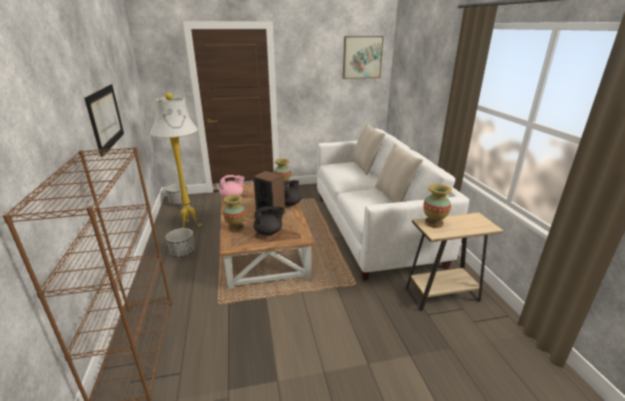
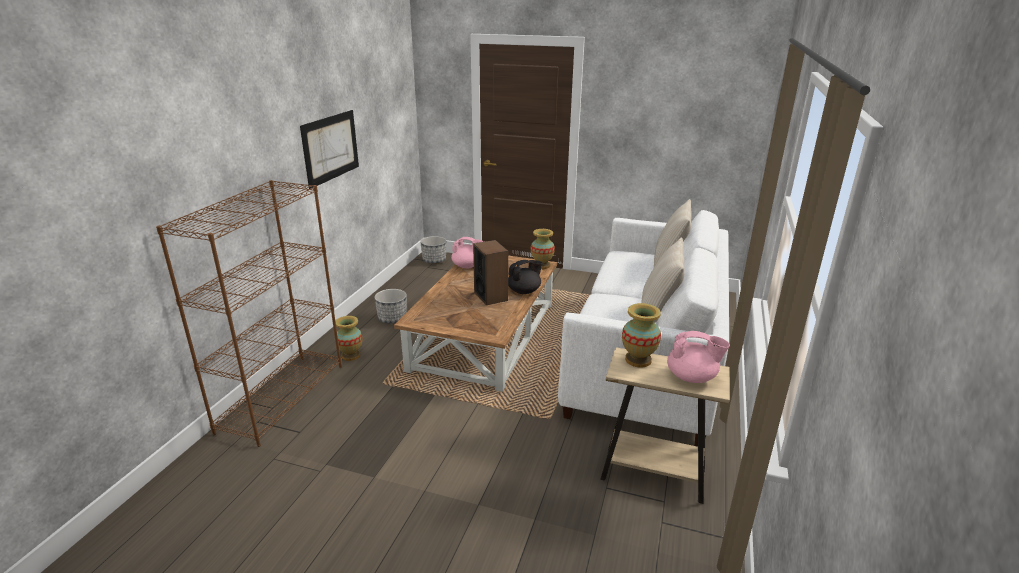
camera: 30 degrees right, 0 degrees up
(191, 226) = (424, 291): white floor lamp -> none
(235, 227) = (436, 302): vase -> vase (350, 355)
(269, 232) = (466, 317): black teapot -> none
(362, 57) = (719, 96): picture -> none
(471, 224) = (692, 377): none -> pink teapot

